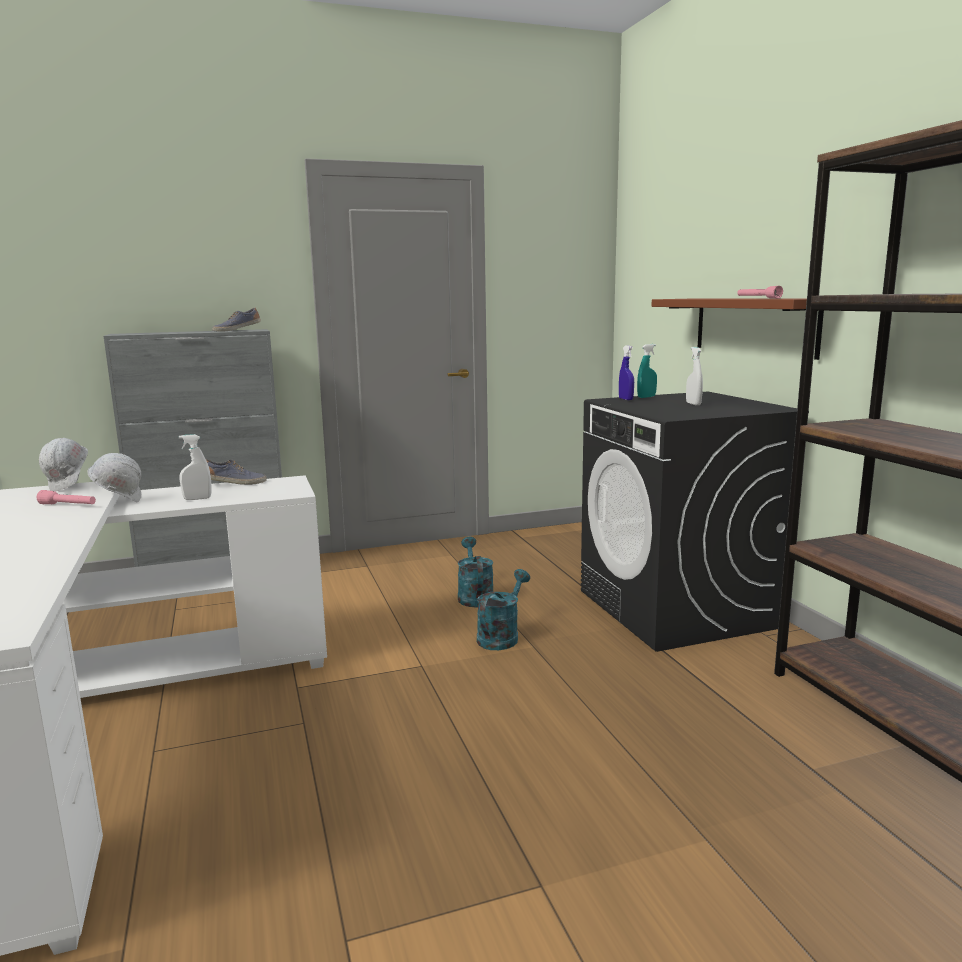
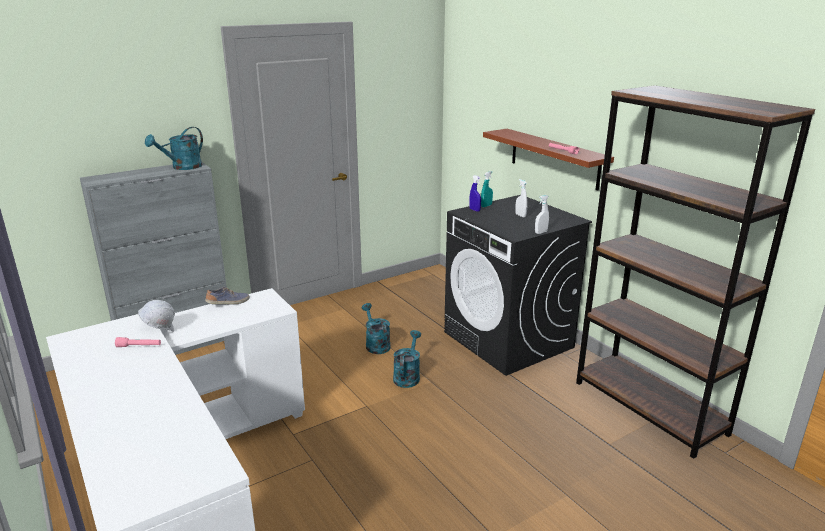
camera: 15 degrees left, 10 degrees up
(69, 487) = (118, 325): white hard hat -> none
(197, 499) = (215, 323): white spray bottle -> white spray bottle (541, 232)
(237, 330) = (182, 167): shoe -> turquoise watering can

